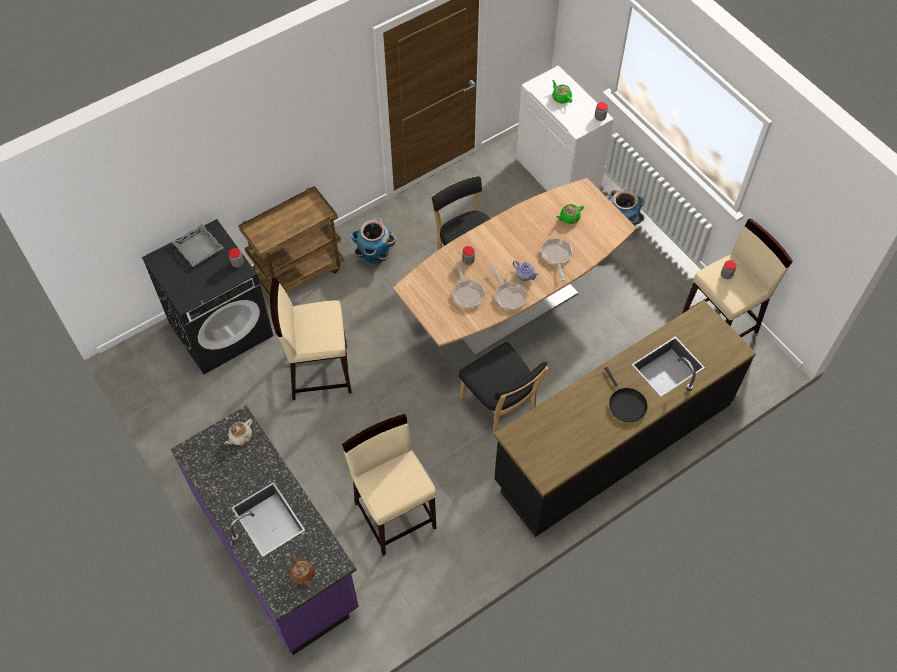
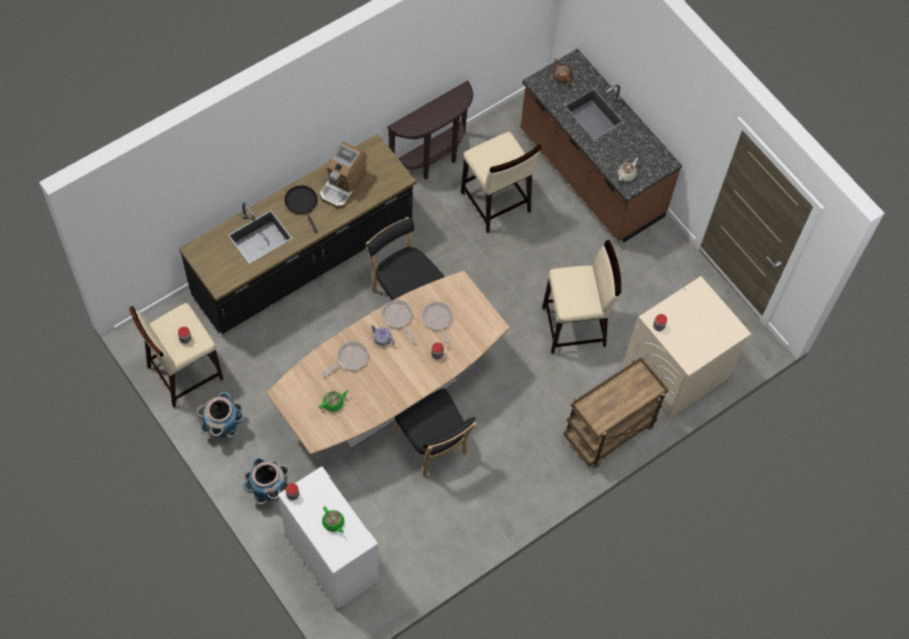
camera: 175 degrees right, 5 degrees up
(199, 248) = (699, 343): grey tray -> none
(221, 328) = (675, 371): black washing machine -> beige washing machine
(277, 552) = (590, 175): purple counter -> brown counter
(375, 256) = (531, 452): planter -> planter (223, 427)
(468, 570) = (433, 161): none -> brown console table
(556, 256) = (350, 359): frying pan -> frying pan turned 120 degrees counterclockwise
(580, 426) = (342, 185): none -> coffee machine

